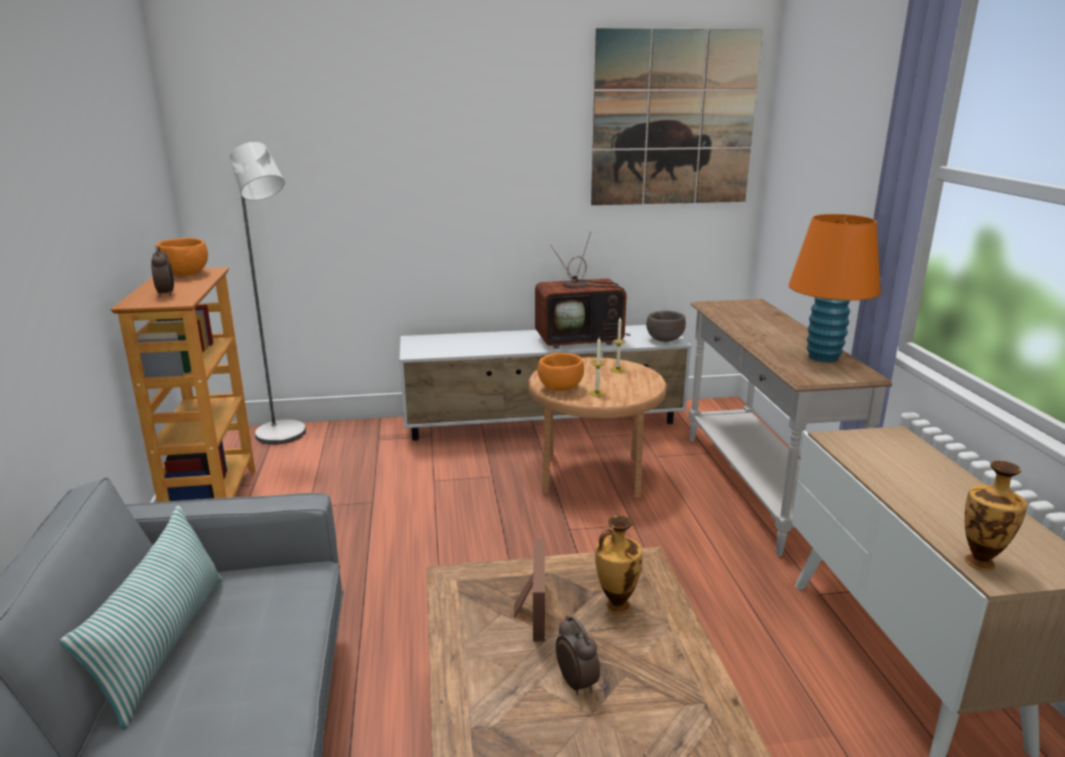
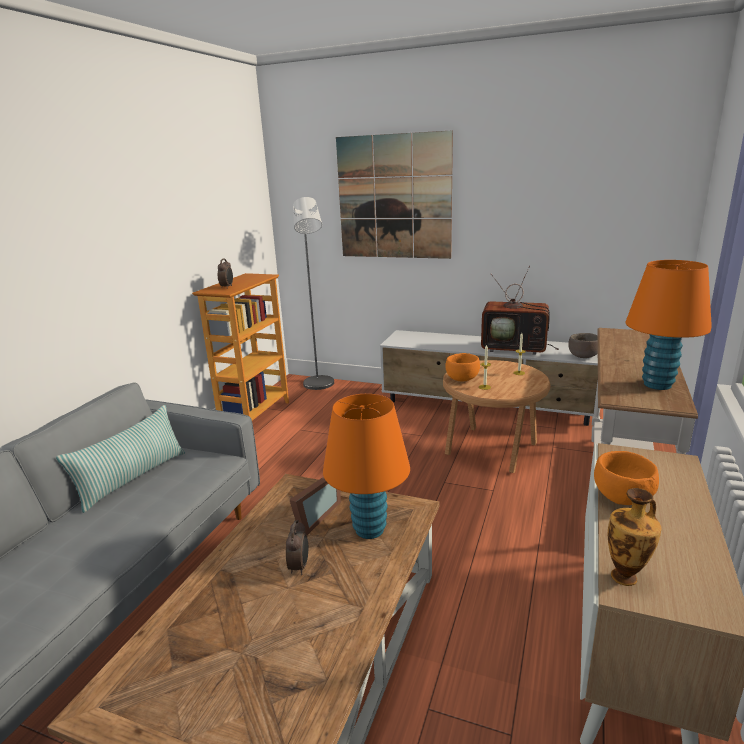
camera: 30 degrees right, 0 degrees up
(185, 274) = (251, 277): orange bowl -> orange bowl (622, 498)
(616, 606) = (369, 530): vase -> orange table lamp
(673, 119) = (614, 177): picture -> picture (394, 197)

